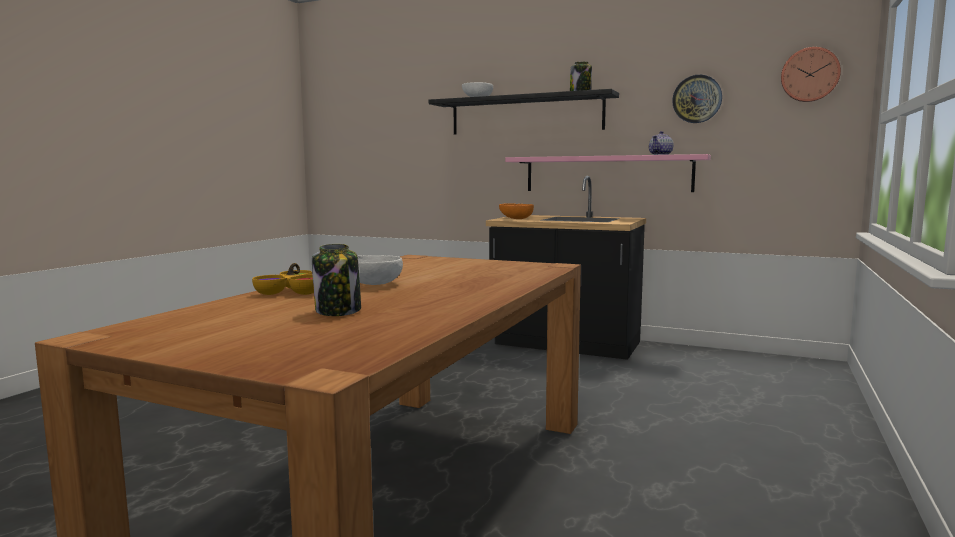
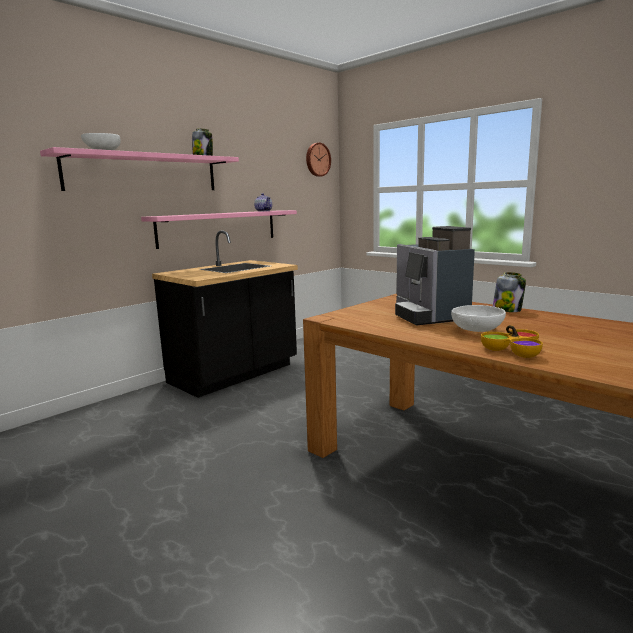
camera: 70 degrees left, 5 degrees up
(338, 311) = (591, 339): jar -> jar (507, 310)
(441, 273) = (428, 316): none -> coffee machine
(516, 219) = (203, 275): orange bowl -> none
(525, 115) = (144, 173): black shelf -> pink shelf
(697, 99) = (268, 169): wall clock -> none

